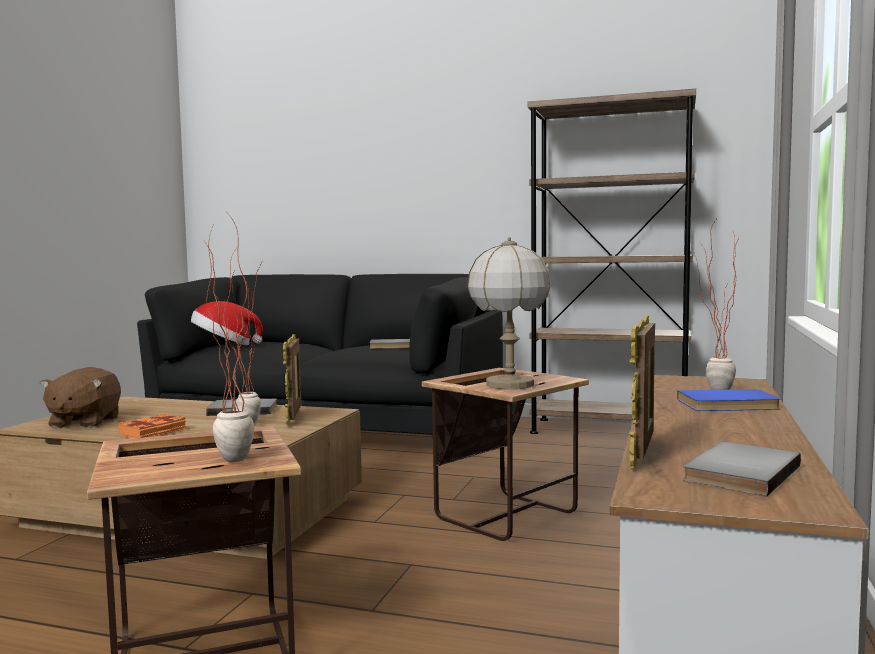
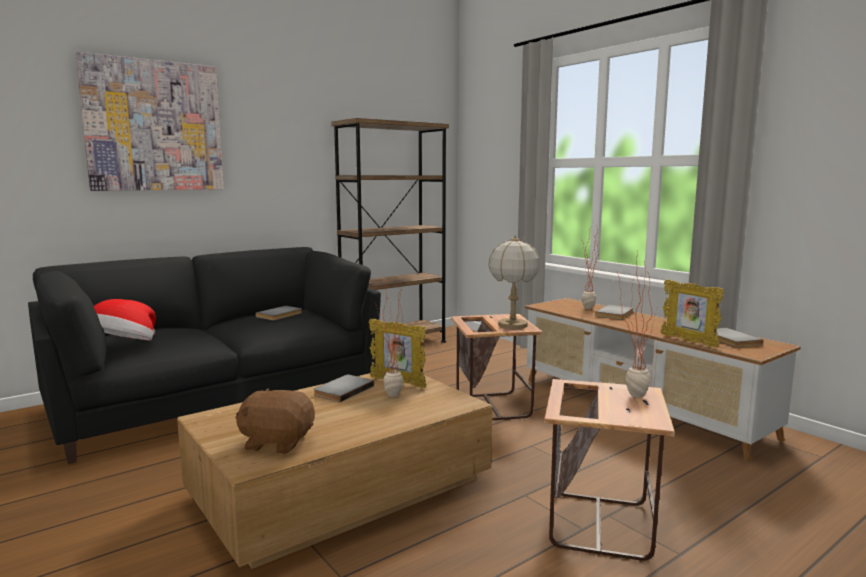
camera: 55 degrees left, 5 degrees up
(84, 423) = (277, 442): brown plush toy -> brown plush toy turned 150 degrees clockwise
(153, 432) = (368, 424): orange book -> none
(345, 143) = (154, 126): none -> picture
(728, 405) = (616, 314): blue book -> grey book

